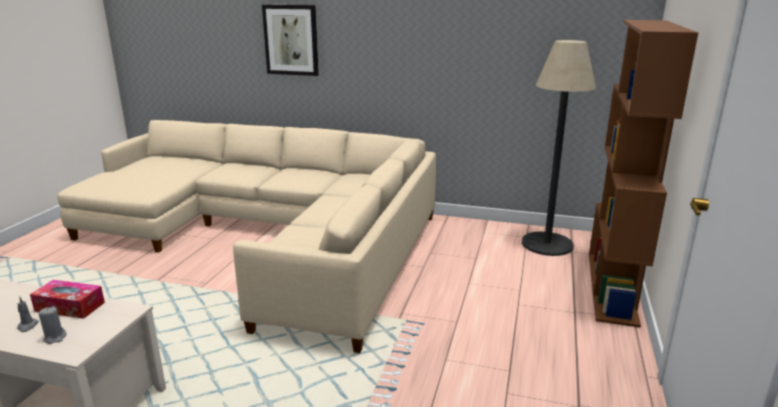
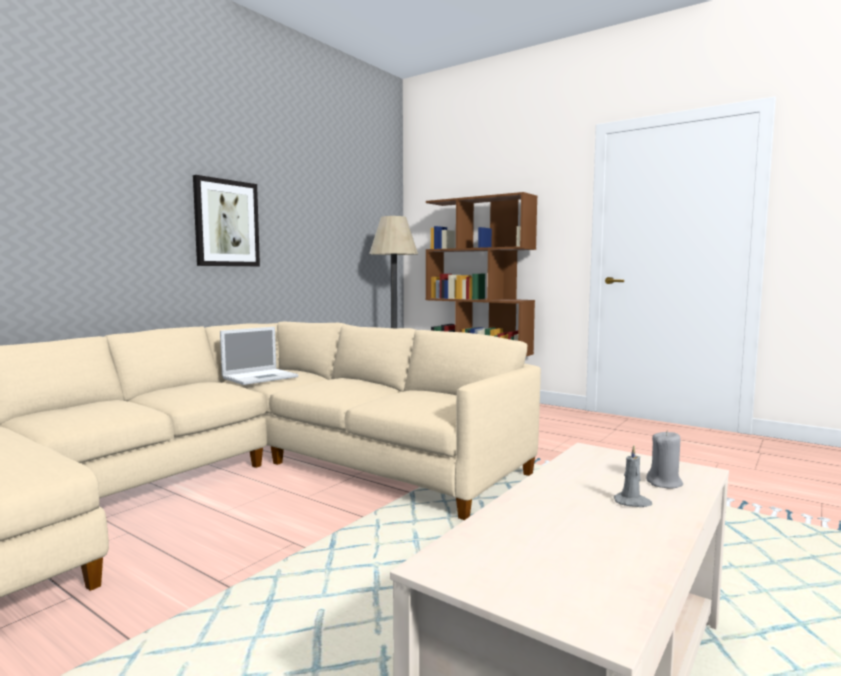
camera: 70 degrees left, 15 degrees down
(70, 307) = (572, 480): tissue box -> none
(291, 40) = (82, 203): picture -> picture (226, 223)
(348, 180) = (261, 377): none -> laptop

